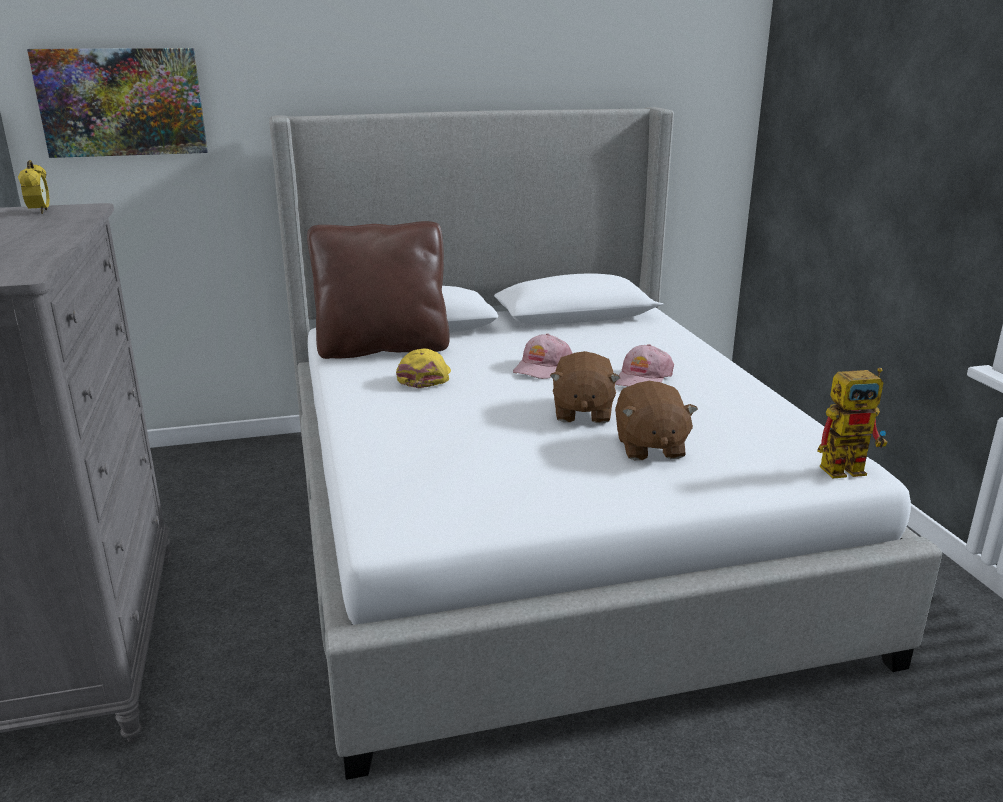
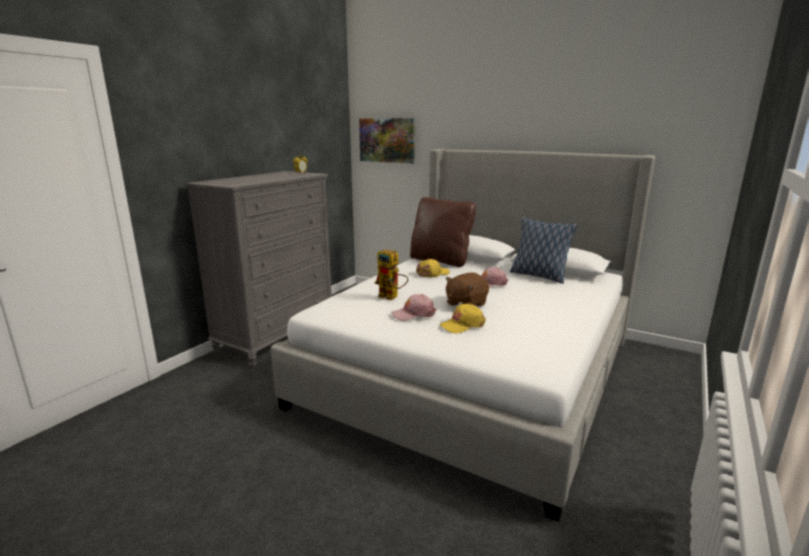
camera: 45 degrees right, 5 degrees down
(571, 332) = (538, 276): none -> pillow
(642, 378) = (526, 302): pink cap -> pink cap (414, 314)
(649, 447) = (462, 325): brown plush toy -> yellow cap
(849, 468) = (542, 369): toy robot -> toy robot (392, 297)

